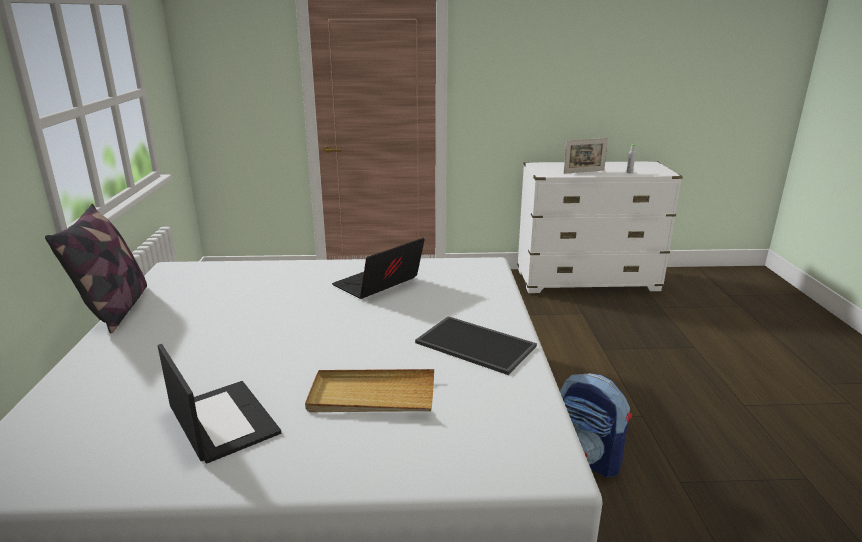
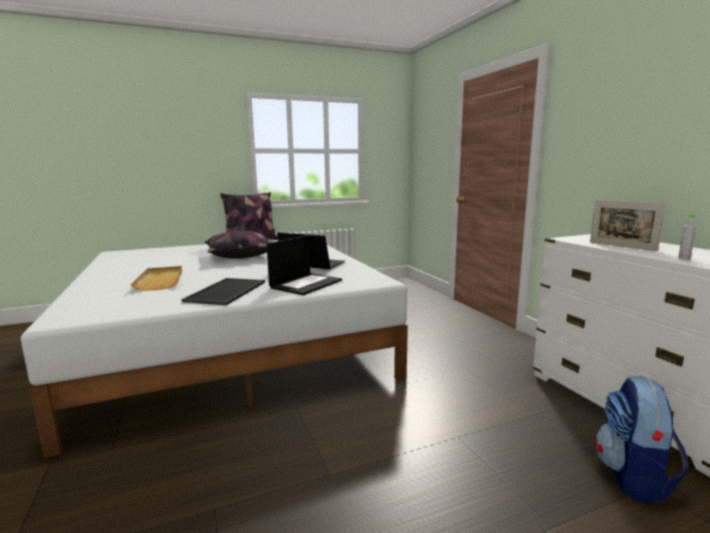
camera: 70 degrees right, 10 degrees down
(222, 420) = (144, 265): laptop -> laptop (306, 284)
(249, 327) = (239, 255): none -> pillow
(588, 458) = (245, 443): backpack -> backpack (634, 477)

